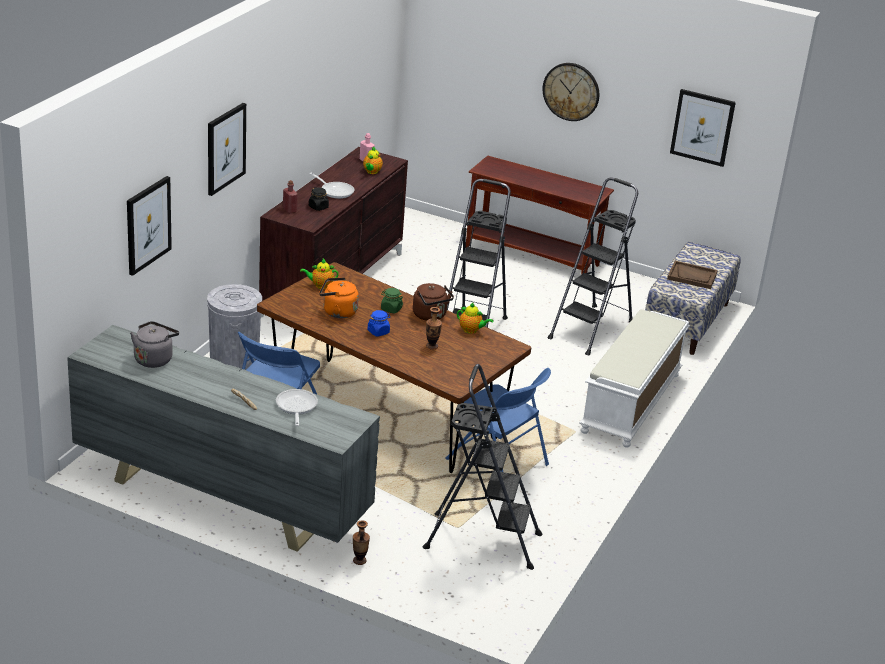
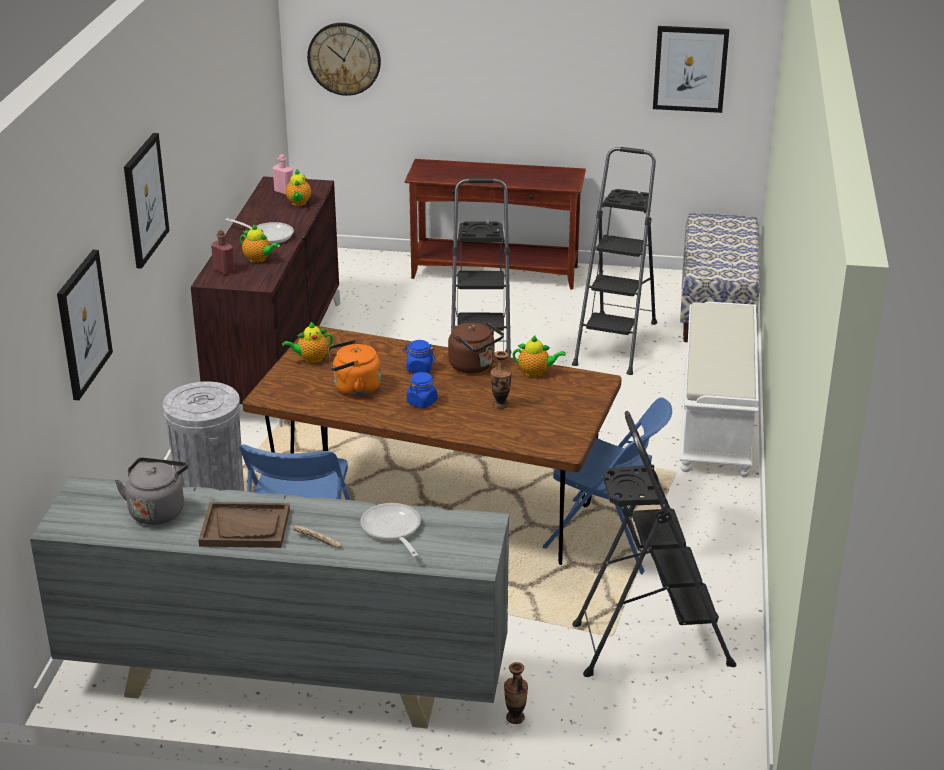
camera: 15 degrees left, 0 degrees up
(318, 207) = (259, 259): black jar -> teapot
(391, 309) = (419, 368): green jar -> blue jar
(571, 91) = (515, 56): wall clock -> wall clock (344, 58)
(692, 276) = (721, 252): brown tray -> brown tray (245, 527)

